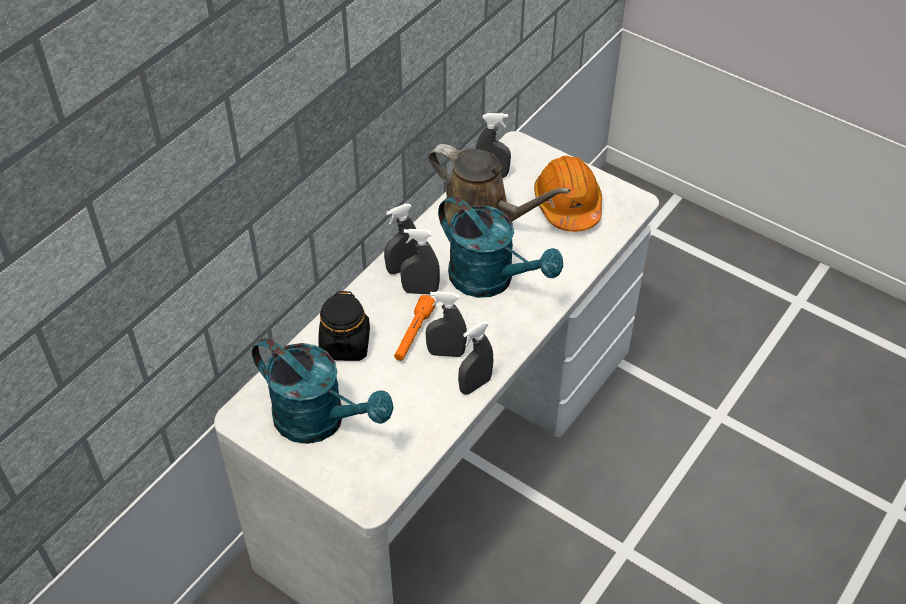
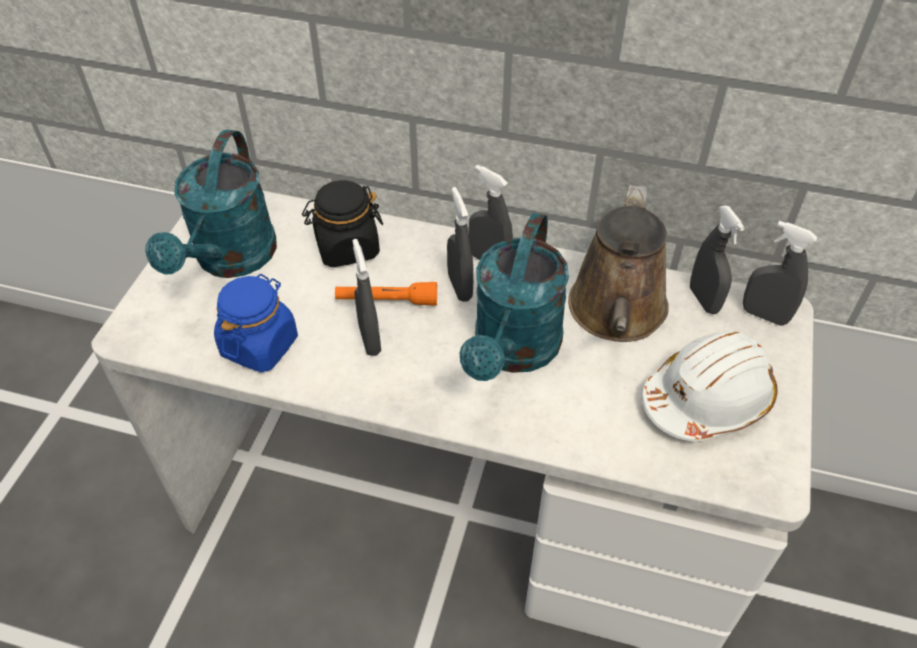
camera: 70 degrees right, 0 degrees up
(421, 417) = (259, 345): none -> blue jar
(475, 385) = (327, 383): grey spray bottle -> grey spray bottle (764, 315)
(567, 204) = (707, 399): orange hard hat -> white hard hat

